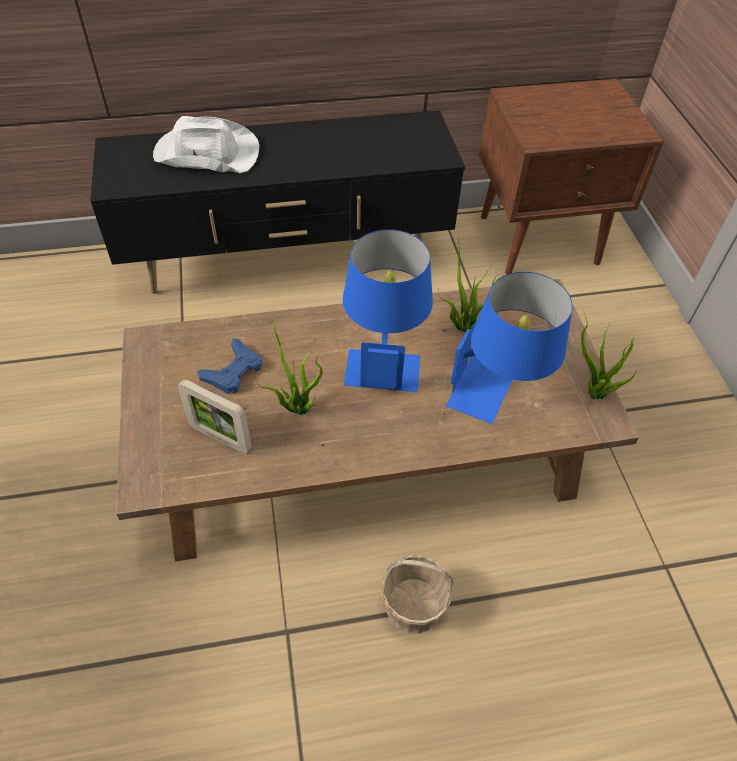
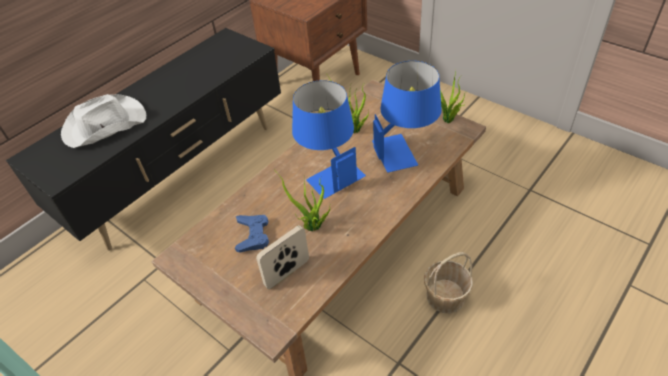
camera: 35 degrees left, 5 degrees down
(220, 438) = (287, 273): picture frame -> picture frame turned 150 degrees clockwise

